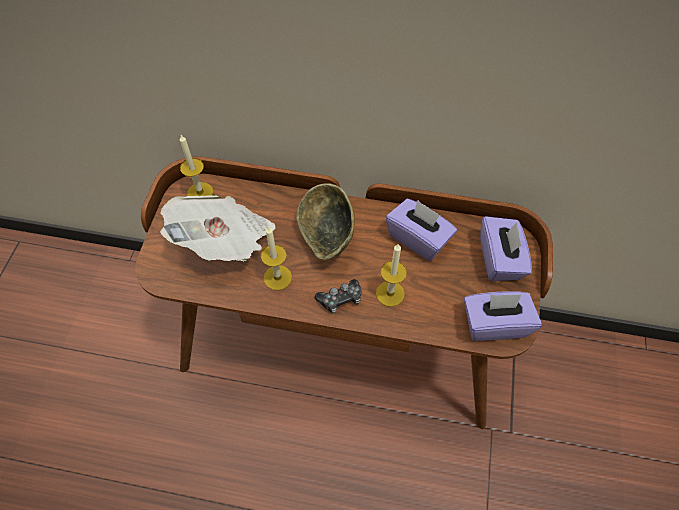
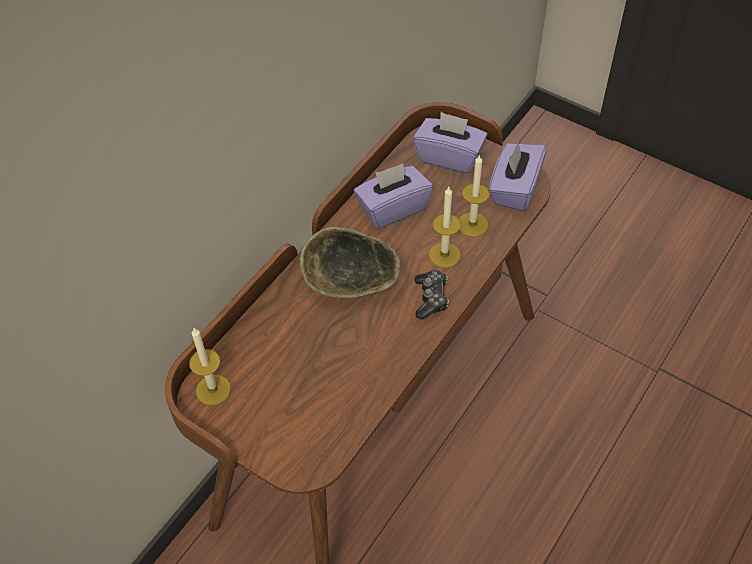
camera: 65 degrees left, 5 degrees down
(225, 240) = (300, 383): newspaper -> none
(277, 277) = (376, 346): candle -> candle (472, 224)

